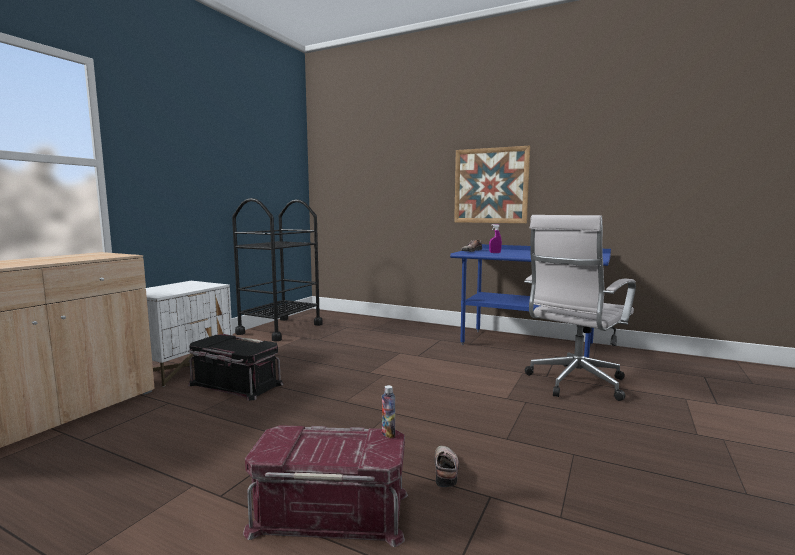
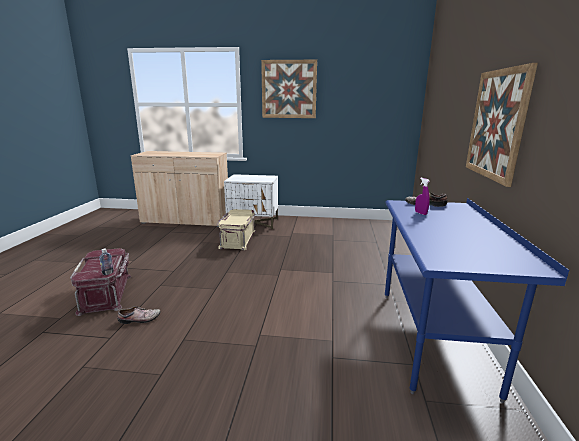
camera: 70 degrees right, 10 degrees up
(180, 146) = (289, 89): none -> picture
(234, 384) = (237, 239): black storage box -> beige storage box
(280, 329) = (342, 225): black cart -> none
(574, 384) = (321, 379): white office chair -> none

